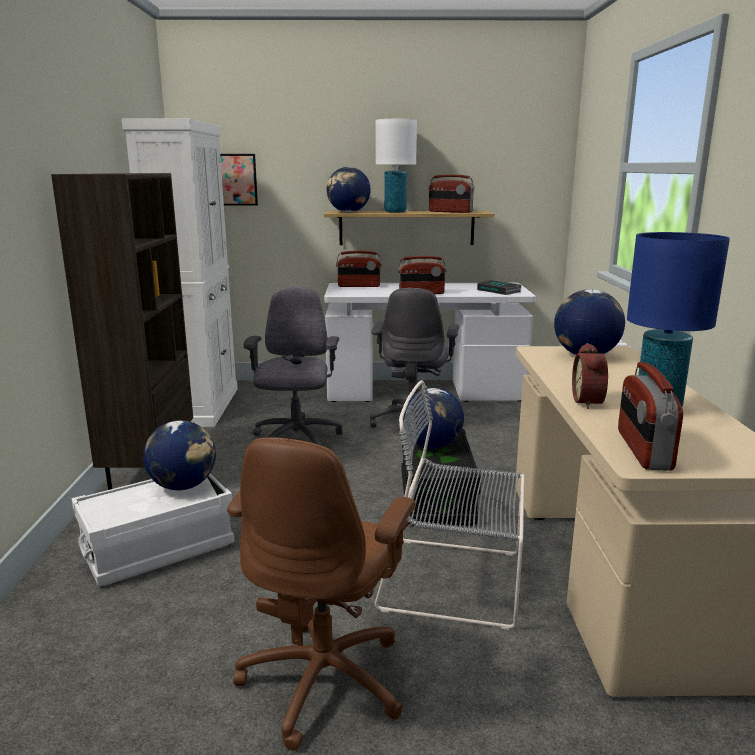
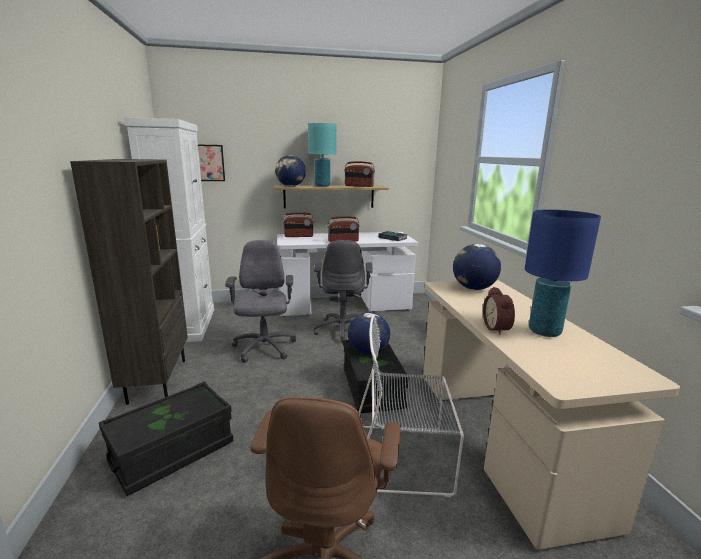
camera: 10 degrees left, 0 degrees up
(158, 548) = (172, 452): white storage box -> black storage box
(183, 486) = (191, 402): globe -> none
(395, 212) = (322, 186): white table lamp -> turquoise table lamp
(643, 450) = (557, 371): radio -> none

